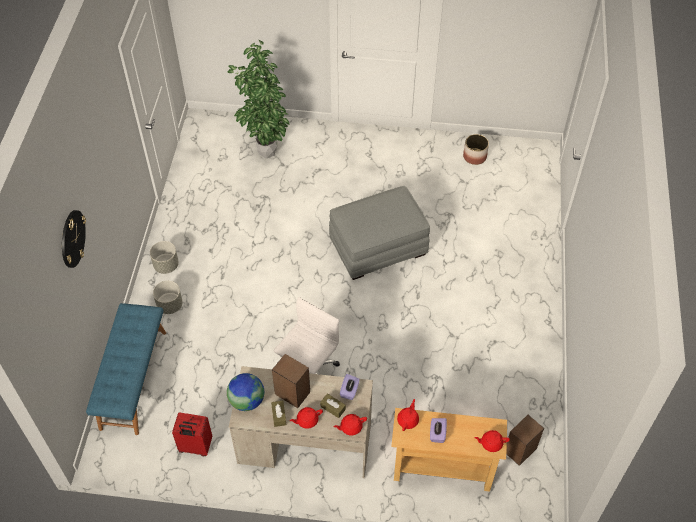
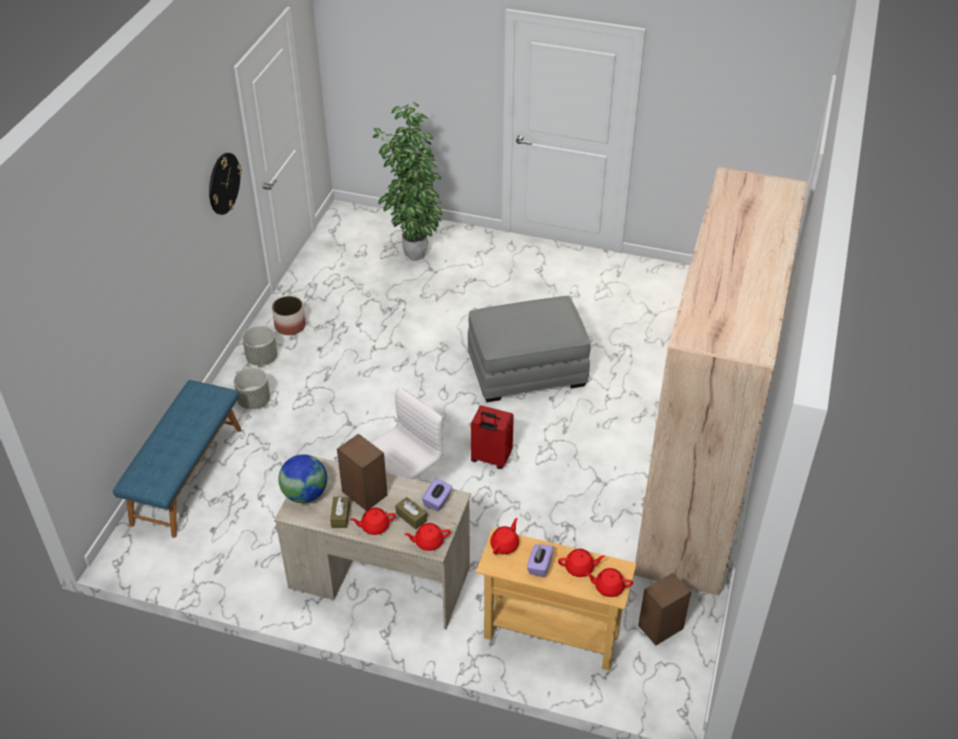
camera: 10 degrees right, 10 degrees down
(72, 238) = (127, 261): wall clock -> wall clock (223, 183)
(195, 447) = (241, 561): red suitcase -> red suitcase (490, 459)
(467, 431) = (580, 568): none -> red teapot
(474, 156) = (671, 287): planter -> planter (290, 326)
(525, 329) = (697, 485): none -> beige wardrobe

